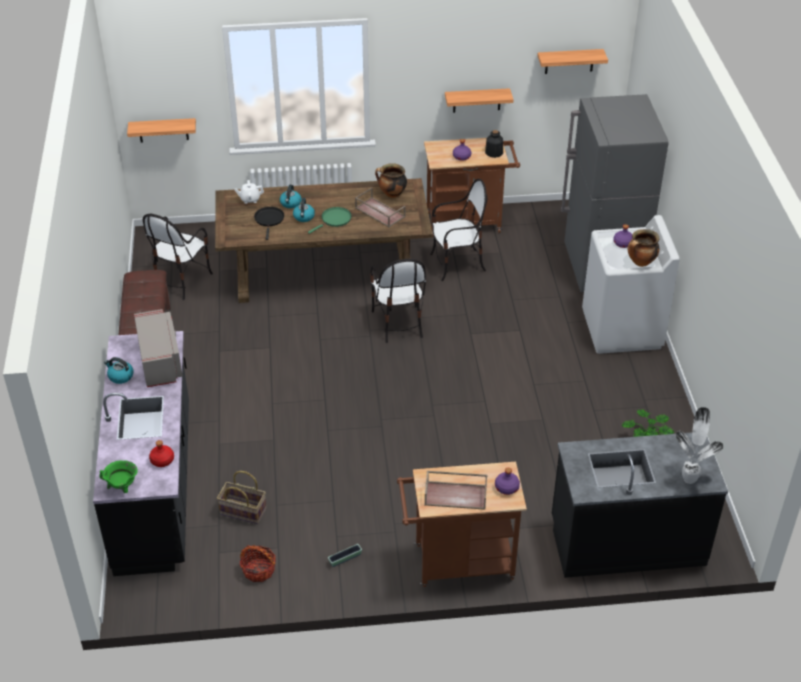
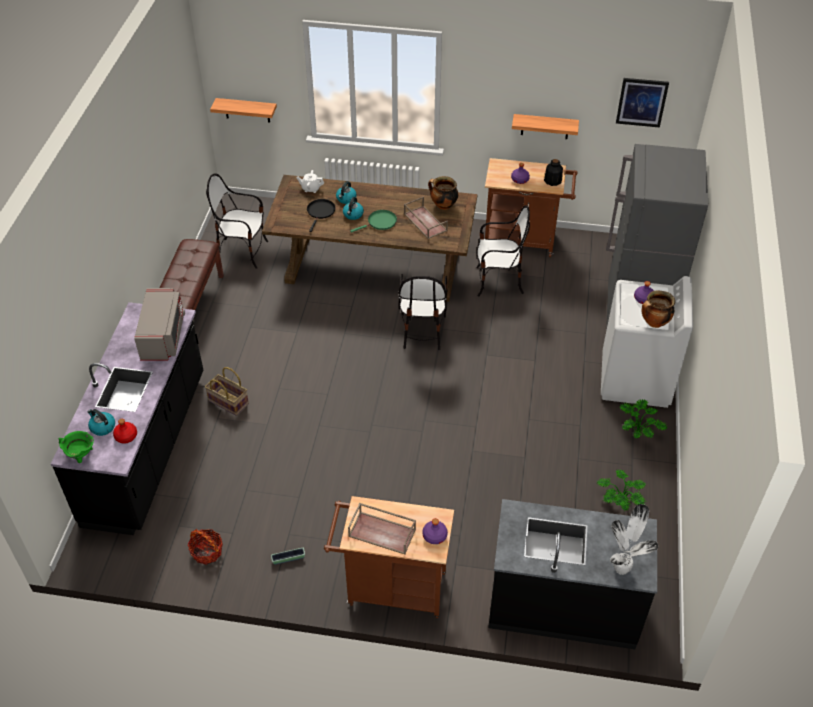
camera: 15 degrees right, 5 degrees up
(120, 376) = (122, 344): kettle -> kettle (102, 427)
(181, 280) = (242, 252): chair -> chair turned 60 degrees clockwise
(242, 511) = (214, 490): basket -> basket (228, 402)
(569, 61) = (641, 102): shelf -> picture
(641, 375) = (638, 430): none -> potted plant

